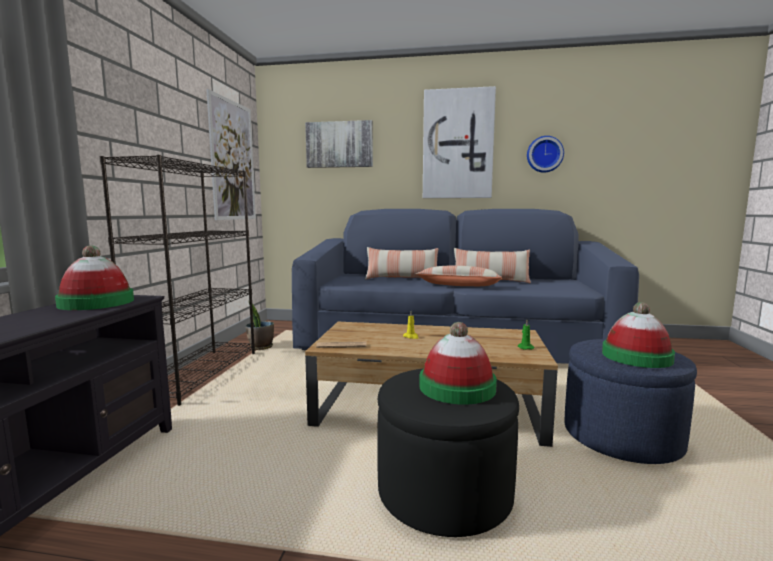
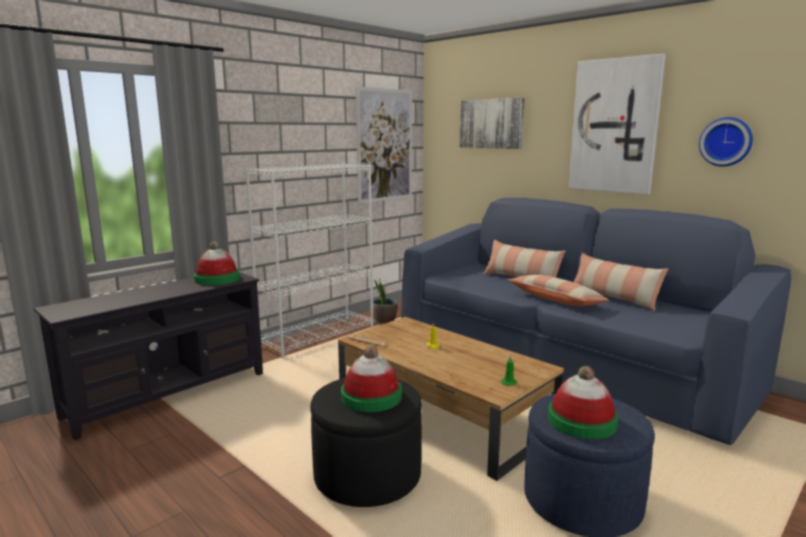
camera: 35 degrees right, 5 degrees up
(199, 374) = (318, 336): black bookcase -> white bookcase

